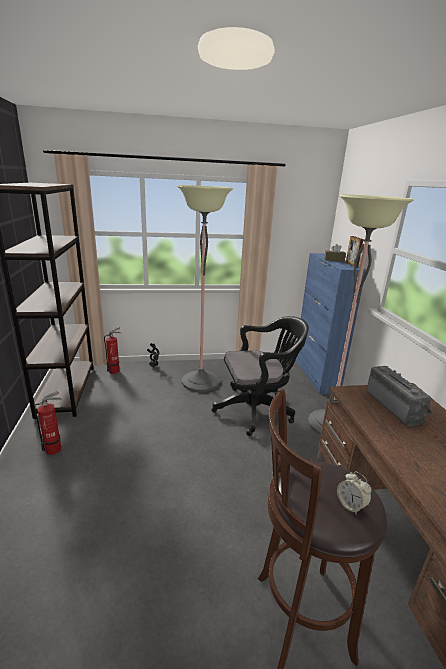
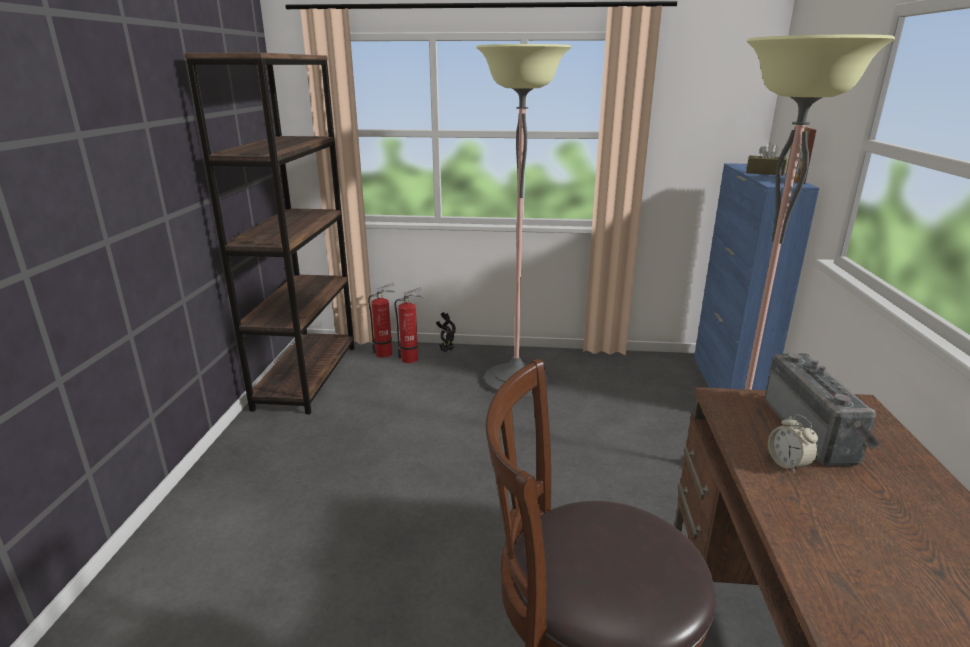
camera: 15 degrees right, 0 degrees up
(55, 449) = (268, 457): fire extinguisher -> fire extinguisher (412, 359)
(257, 409) = (601, 433): black office chair -> none
(350, 505) = (641, 577): alarm clock -> alarm clock (788, 464)

